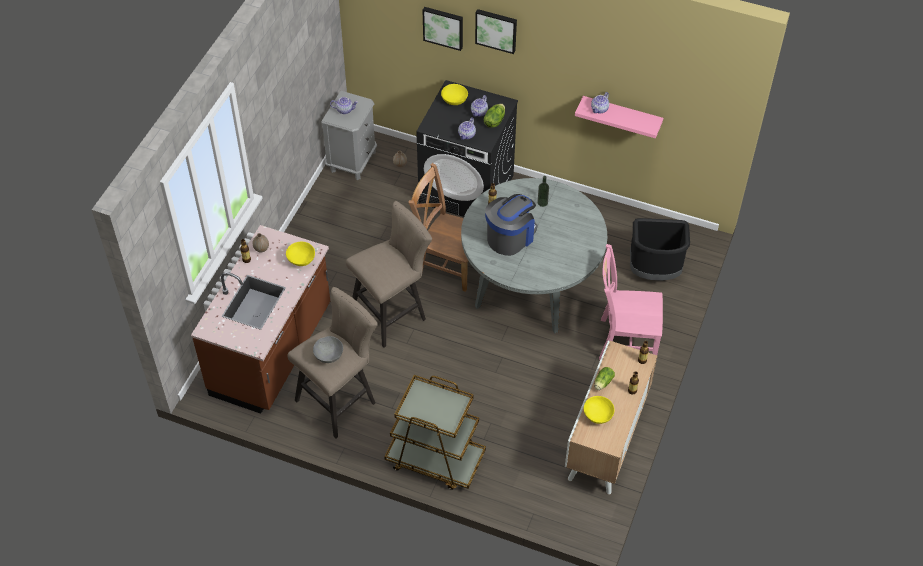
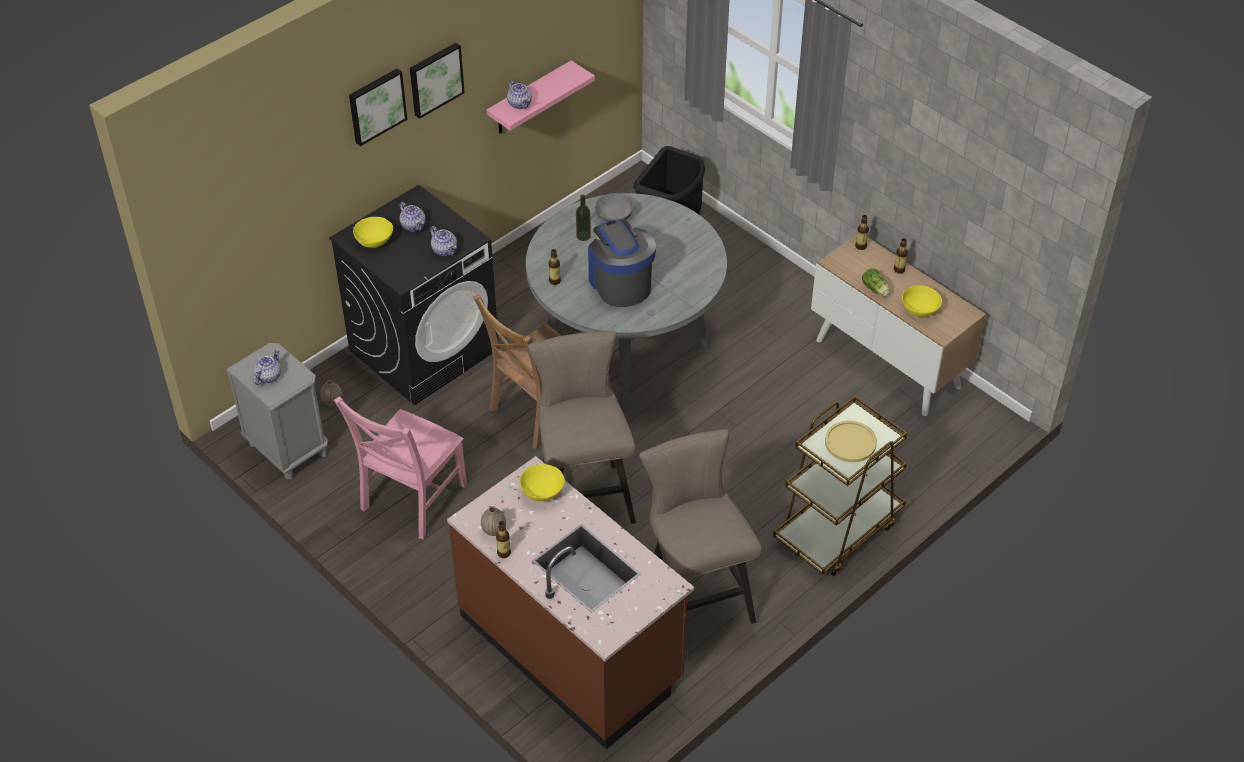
camera: 65 degrees left, 5 degrees down
(328, 355) = (709, 524): grey bowl -> grey bowl (614, 217)
(433, 407) = (850, 442): none -> yellow plate
(443, 27) = (312, 160): picture -> picture (435, 79)
(494, 121) = (439, 217): lettuce -> none
(624, 340) = (754, 294): pink chair -> pink chair (411, 500)

